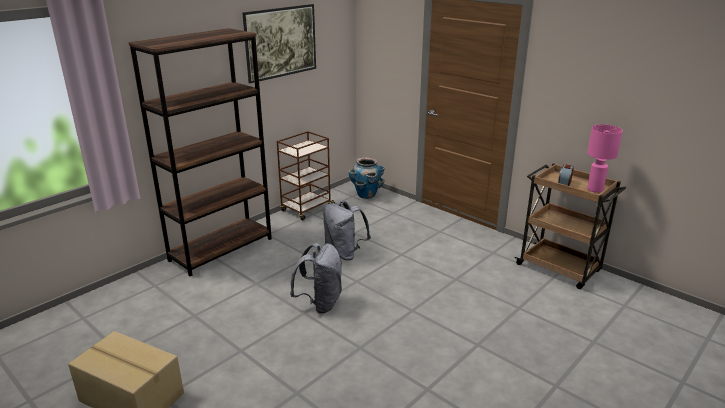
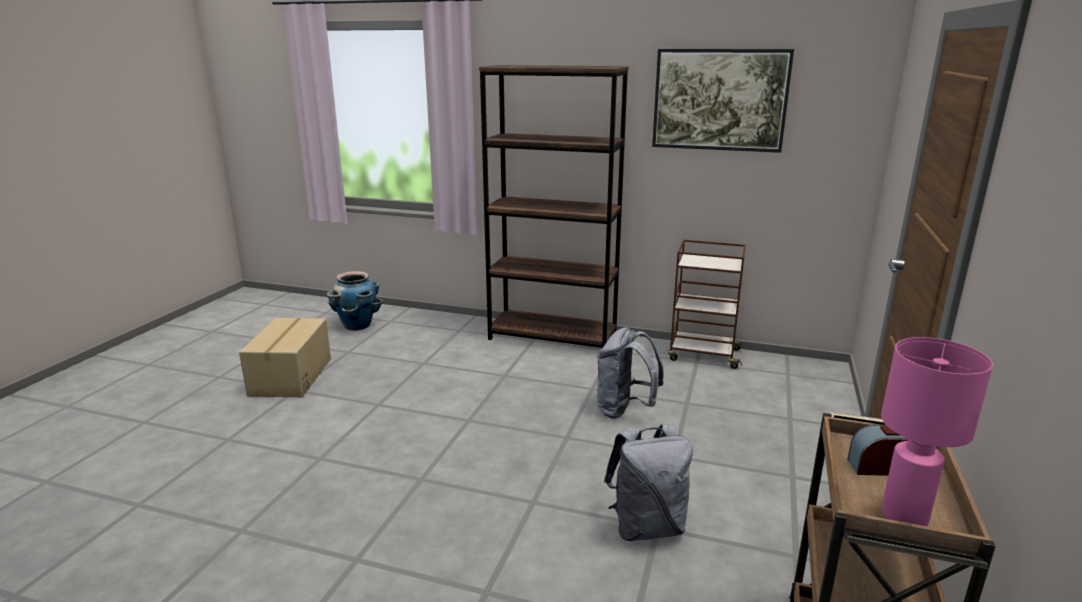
camera: 65 degrees right, 5 degrees down
(320, 303) = (495, 425): grey backpack -> grey backpack (646, 527)
(366, 195) = (809, 383): planter -> planter (357, 325)

